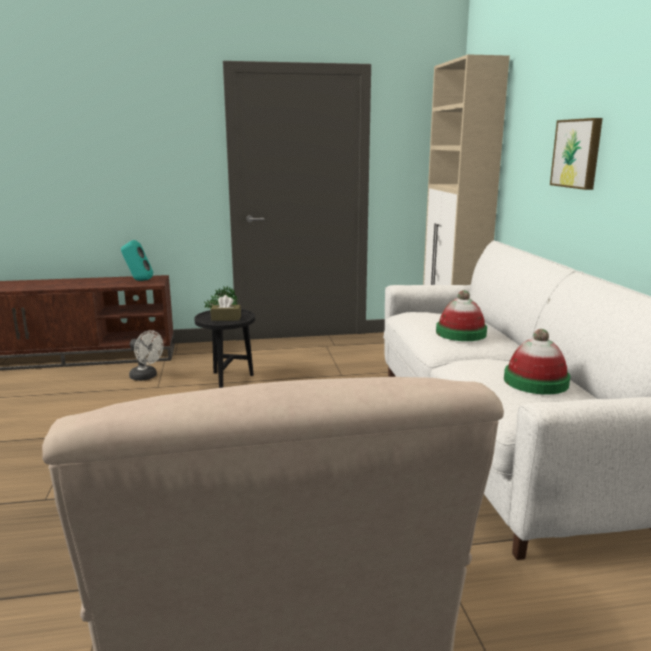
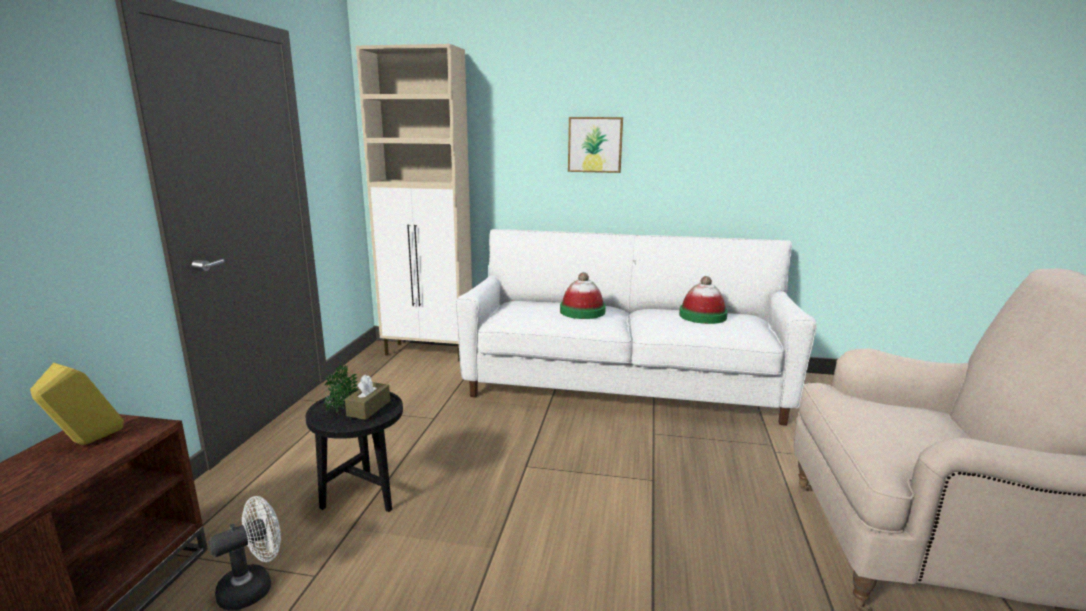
camera: 70 degrees left, 0 degrees up
(138, 280) = (86, 443): turquoise speaker -> yellow speaker

